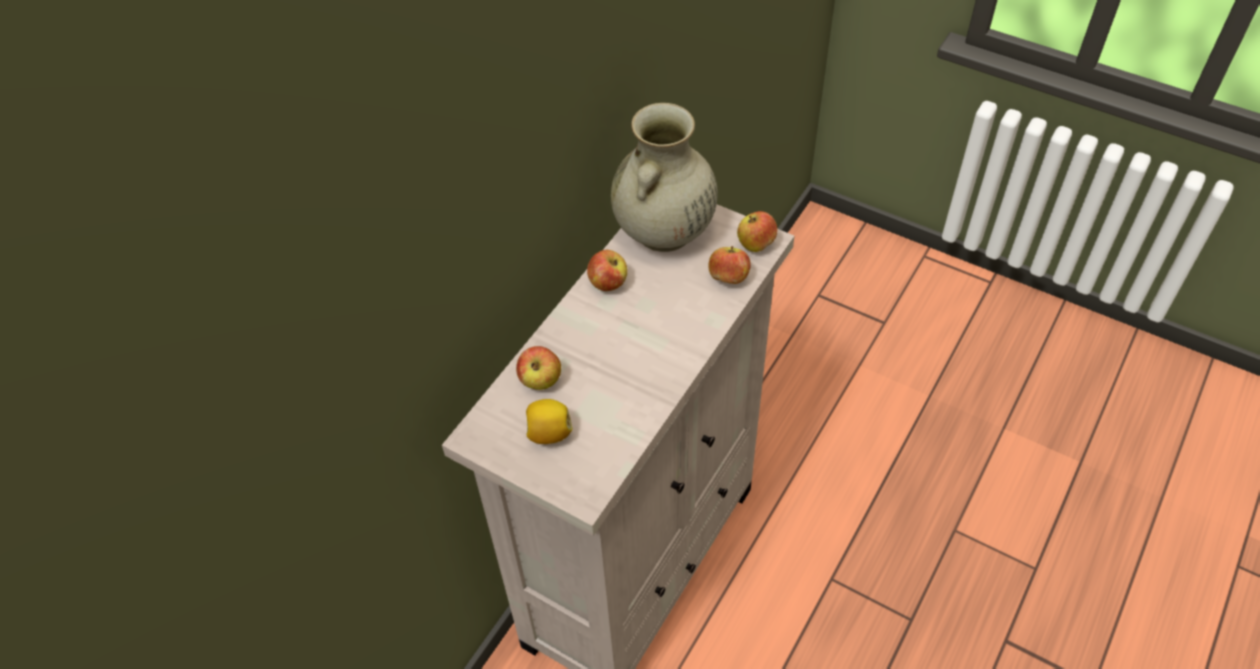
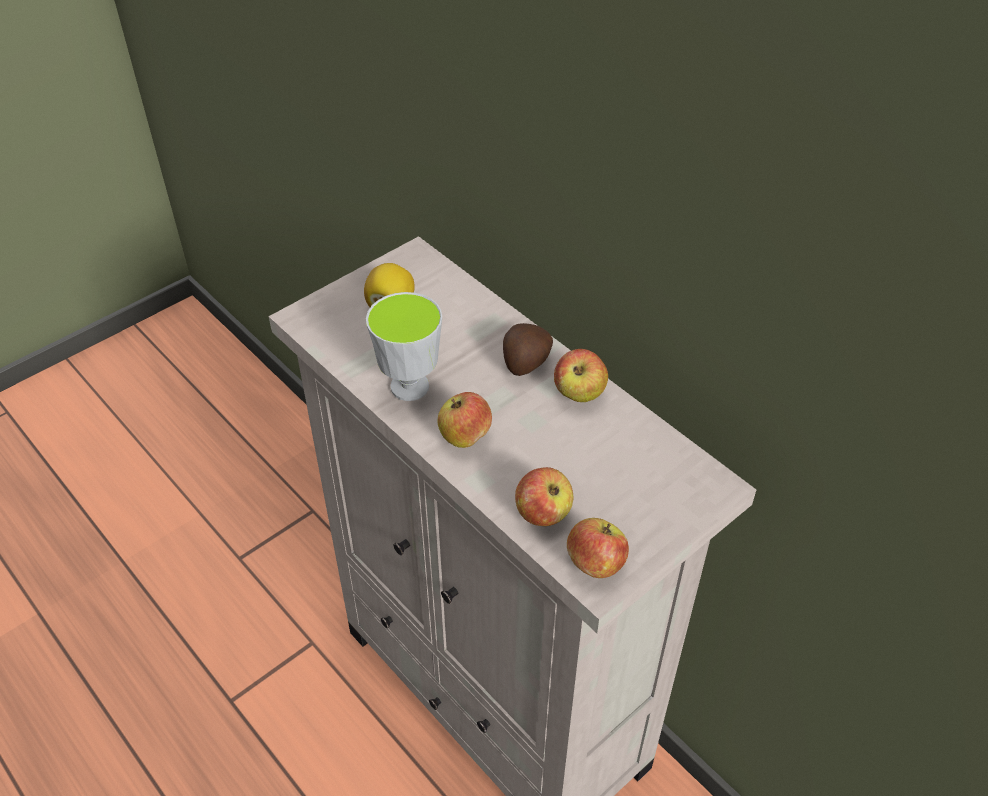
camera: 105 degrees right, 5 degrees down
(540, 380) = (460, 312): apple -> apple (465, 436)
(588, 322) = (524, 363): none -> potato
(641, 388) = (409, 387): none -> cup
(664, 233) = (649, 467): beige vase -> none

